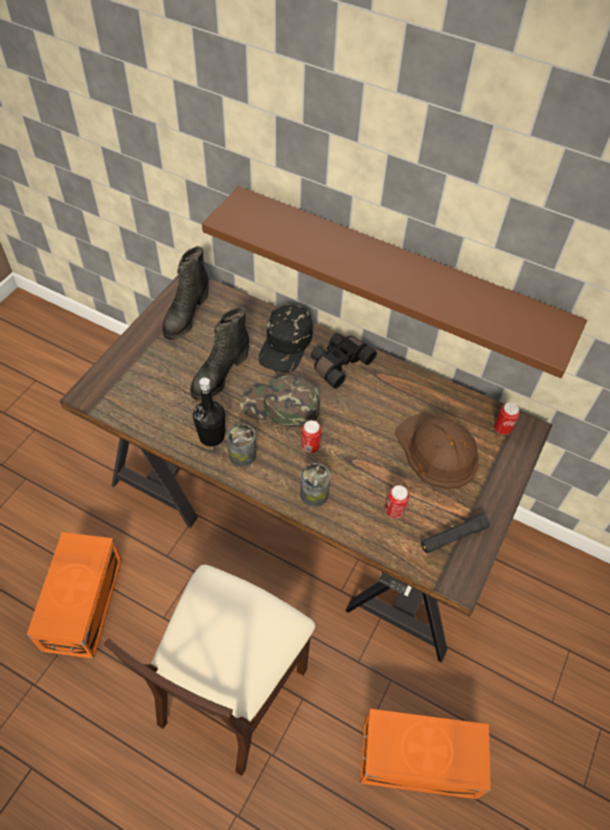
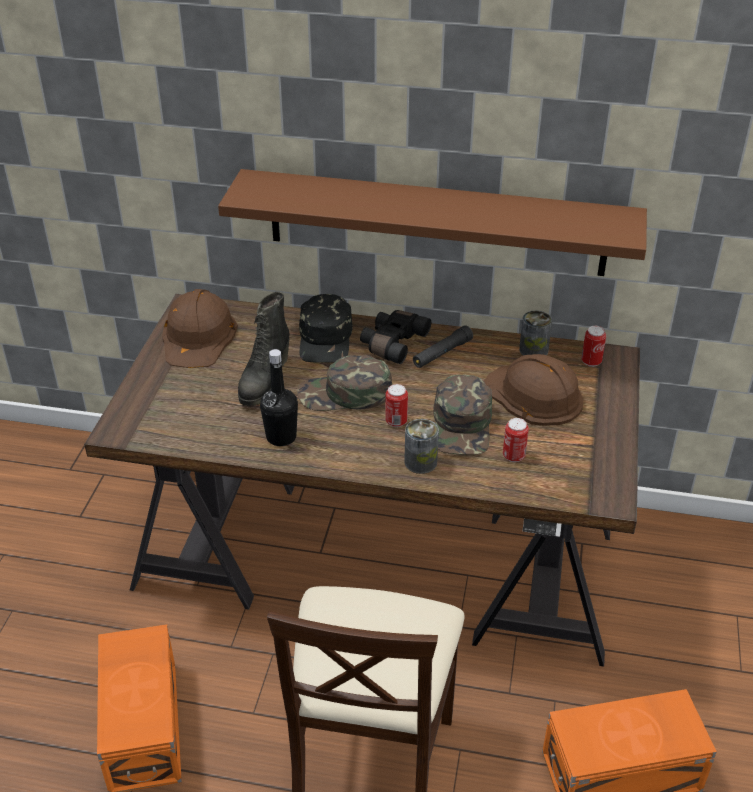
camera: 15 degrees left, 15 degrees down
(186, 316) = (198, 336): black boot -> brown hard hat
(242, 455) = (324, 446): can -> can (533, 350)
(364, 465) = (463, 425): none -> green cap
(453, 537) = (586, 464): black flashlight -> black flashlight (442, 353)

